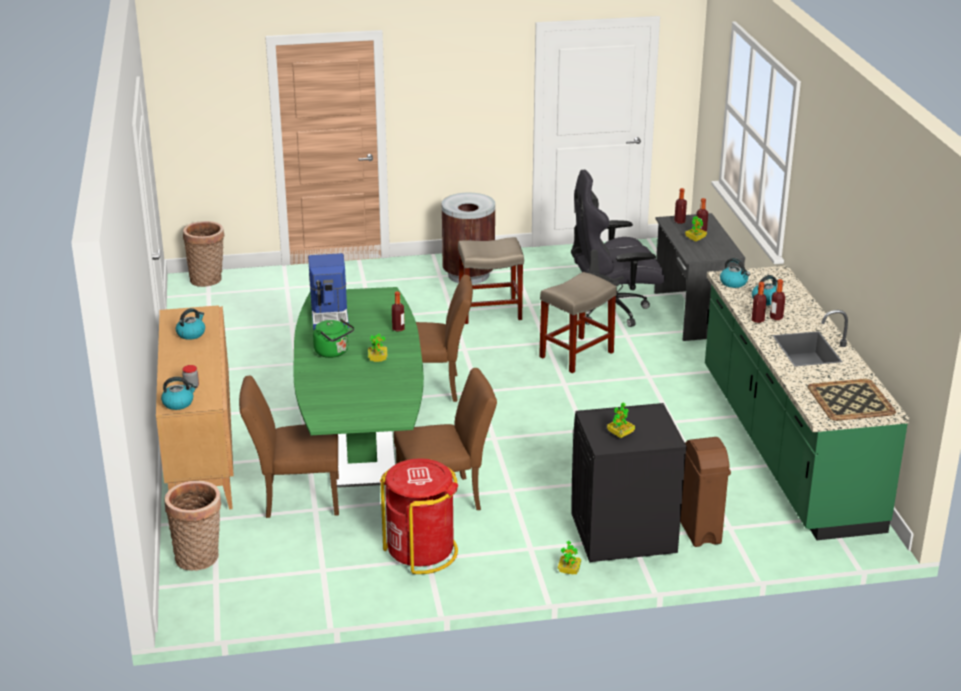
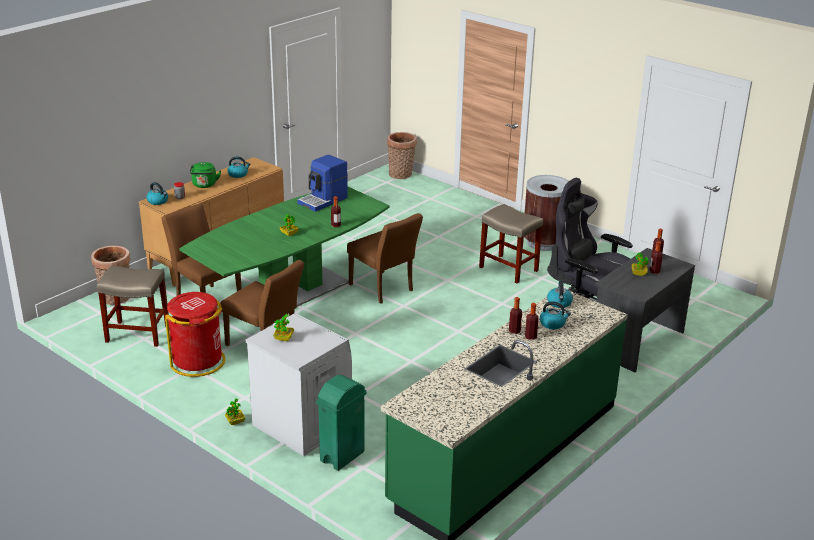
camera: 50 degrees right, 0 degrees up
(333, 352) = (279, 219): green kettle -> green kettle (204, 185)
(576, 355) = (502, 320): beige stool -> beige stool (137, 334)
(622, 534) = (301, 426): black washing machine -> white washing machine
(700, 532) = (341, 456): brown trash can -> green trash can
(850, 401) = (442, 409): tray -> none

